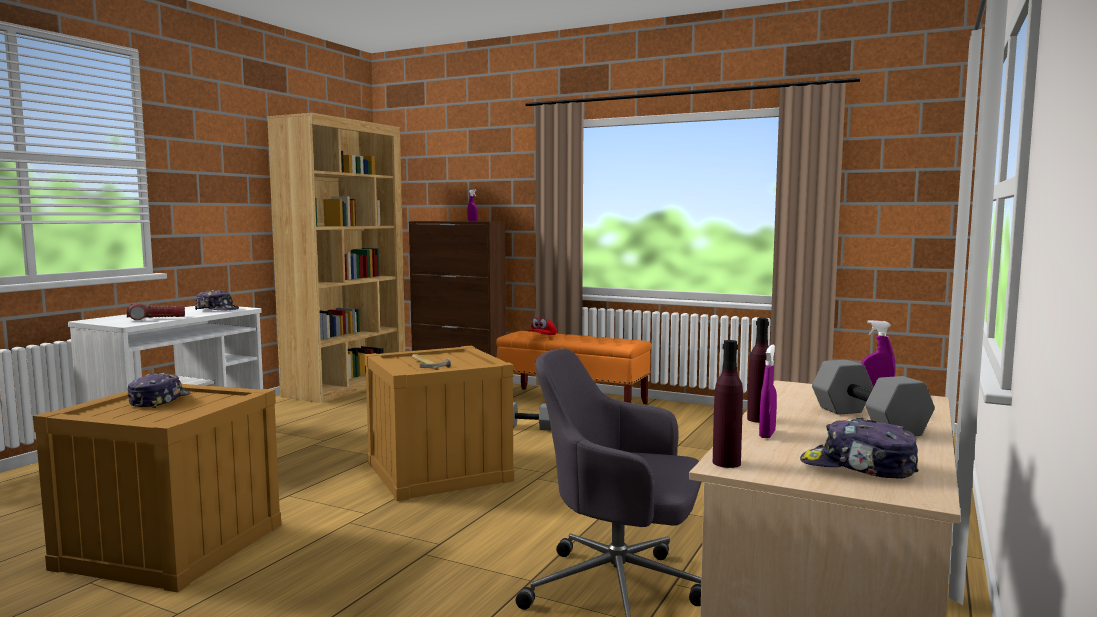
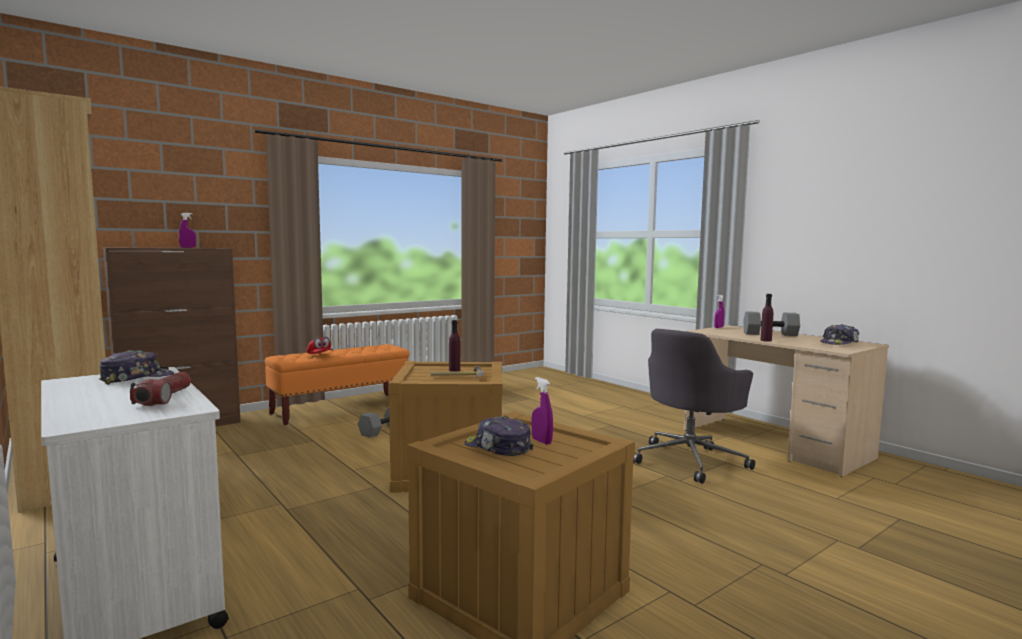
camera: 65 degrees left, 0 degrees up
(726, 463) = (836, 350): purple bottle -> purple bottle (454, 370)
(767, 434) = (791, 343): purple spray bottle -> purple spray bottle (541, 441)

